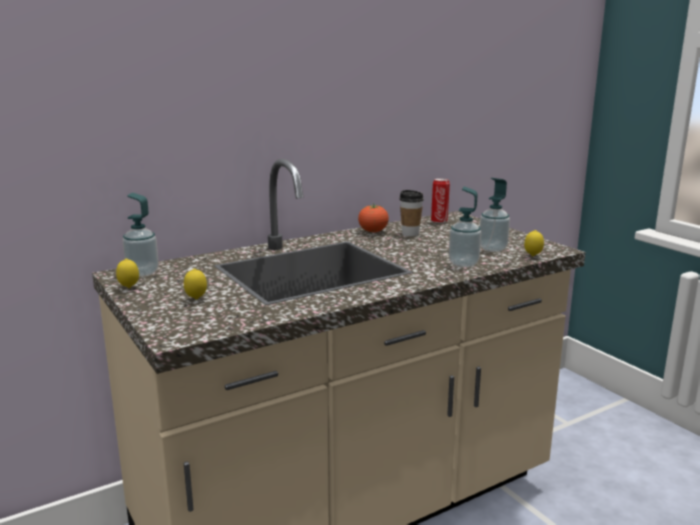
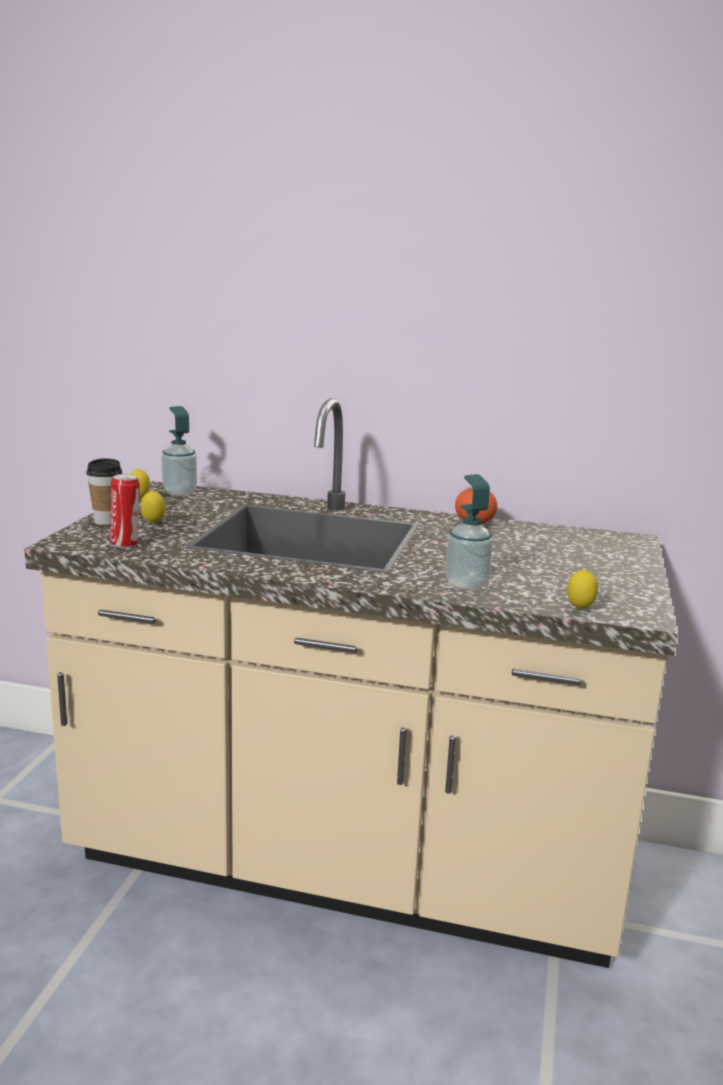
camera: 45 degrees right, 0 degrees up
(410, 234) = (508, 539): cup -> cup (107, 521)
(439, 221) = (588, 538): can -> can (126, 544)
(492, 249) = (555, 584): soap dispenser -> none

